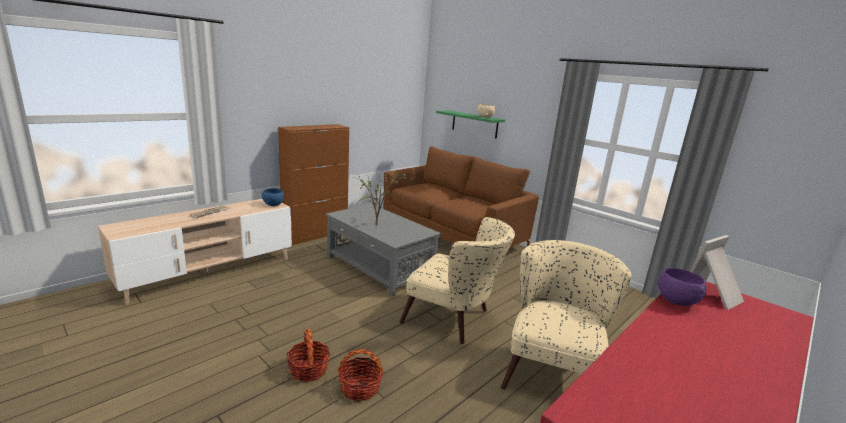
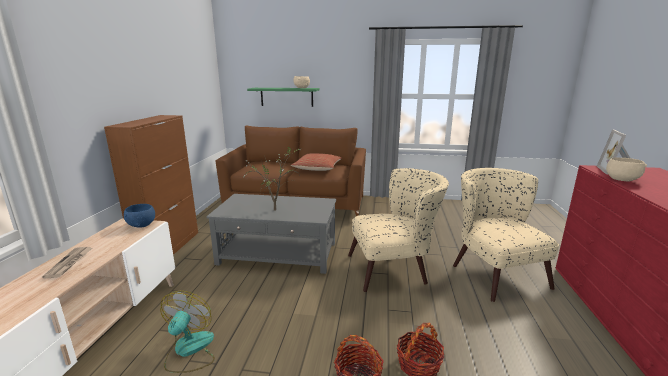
camera: 35 degrees left, 0 degrees up
(247, 300) = (189, 350): none -> fan
(468, 203) = (317, 168): none -> pillow
(676, 301) = (621, 180): purple bowl -> beige bowl

